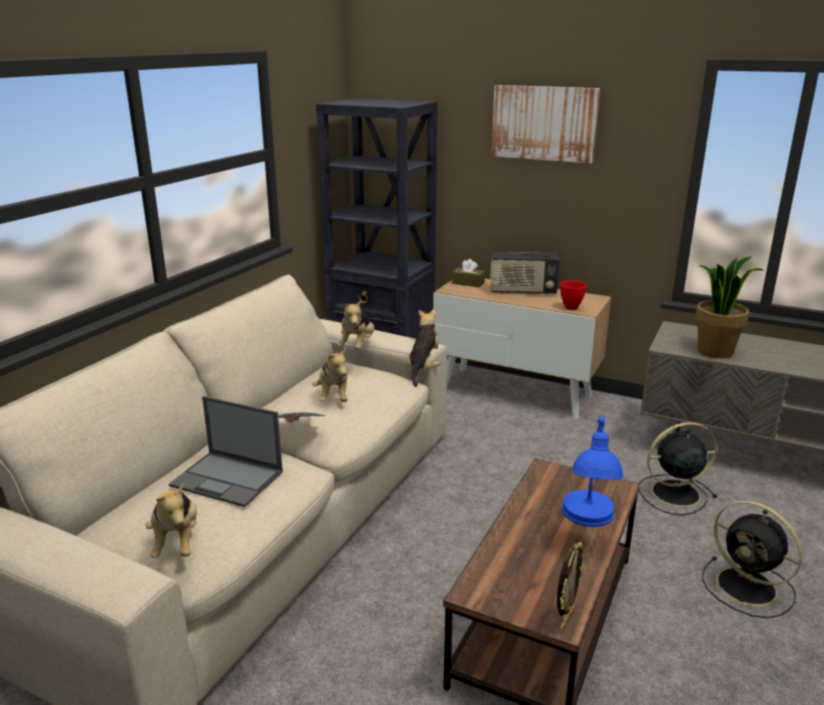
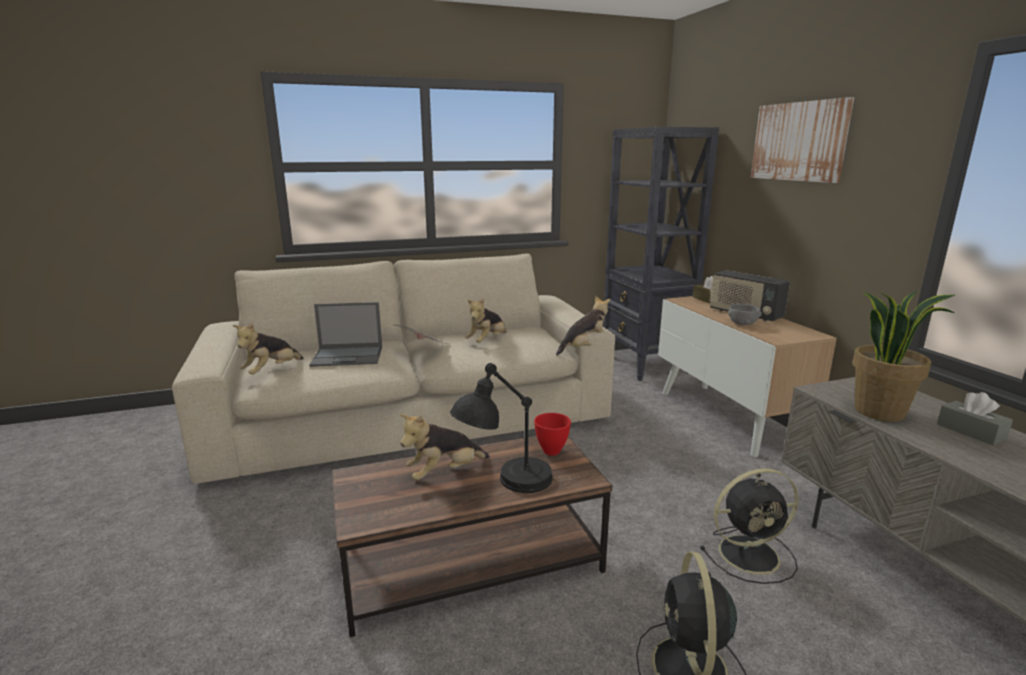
camera: 45 degrees right, 5 degrees down
(228, 479) = (348, 356): laptop -> laptop turned 75 degrees counterclockwise
(357, 346) = (542, 315): plush toy -> plush toy (444, 473)
(539, 302) = (742, 324): none -> grey bowl
(565, 620) = (363, 523): picture frame -> none
(571, 307) = (767, 333): red bowl -> red bowl (552, 451)
(588, 525) = (505, 486): blue table lamp -> black table lamp
(673, 494) = (751, 554): black fan -> black fan turned 135 degrees clockwise
(765, 348) = (970, 431): none -> grey tissue box

